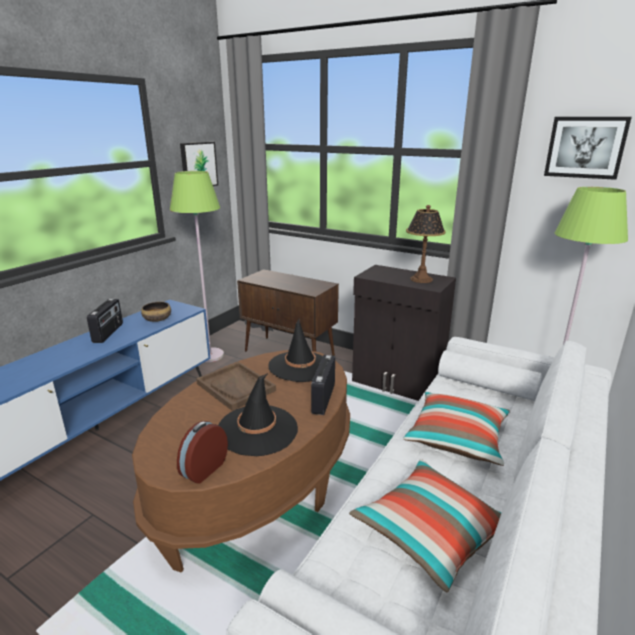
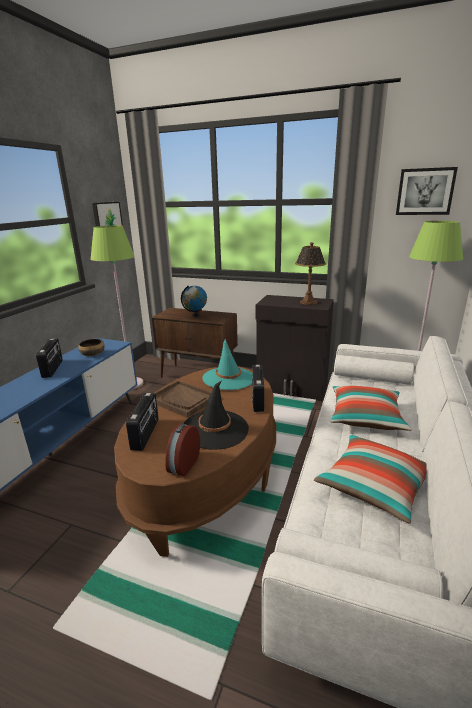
camera: 10 degrees left, 0 degrees up
(178, 425) = (146, 434): none -> radio
(288, 282) = (196, 315): none -> globe
(300, 367) = (228, 378): black hat -> turquoise hat

